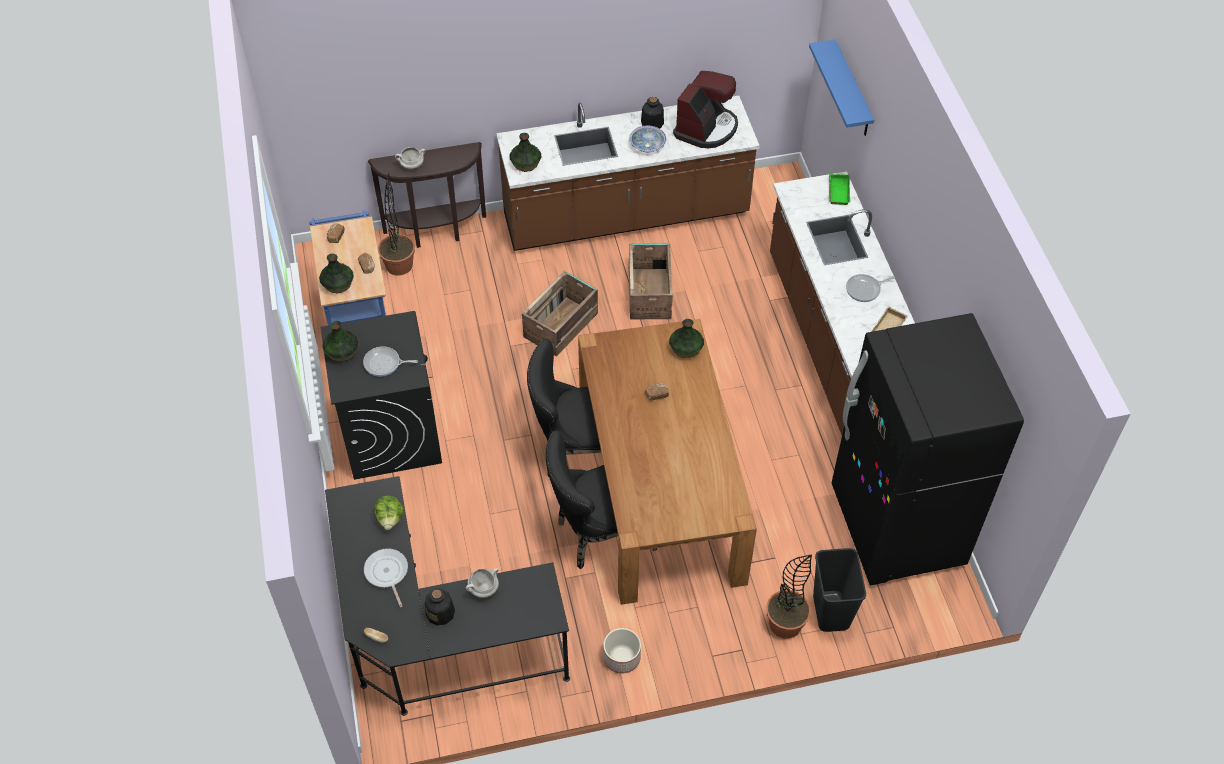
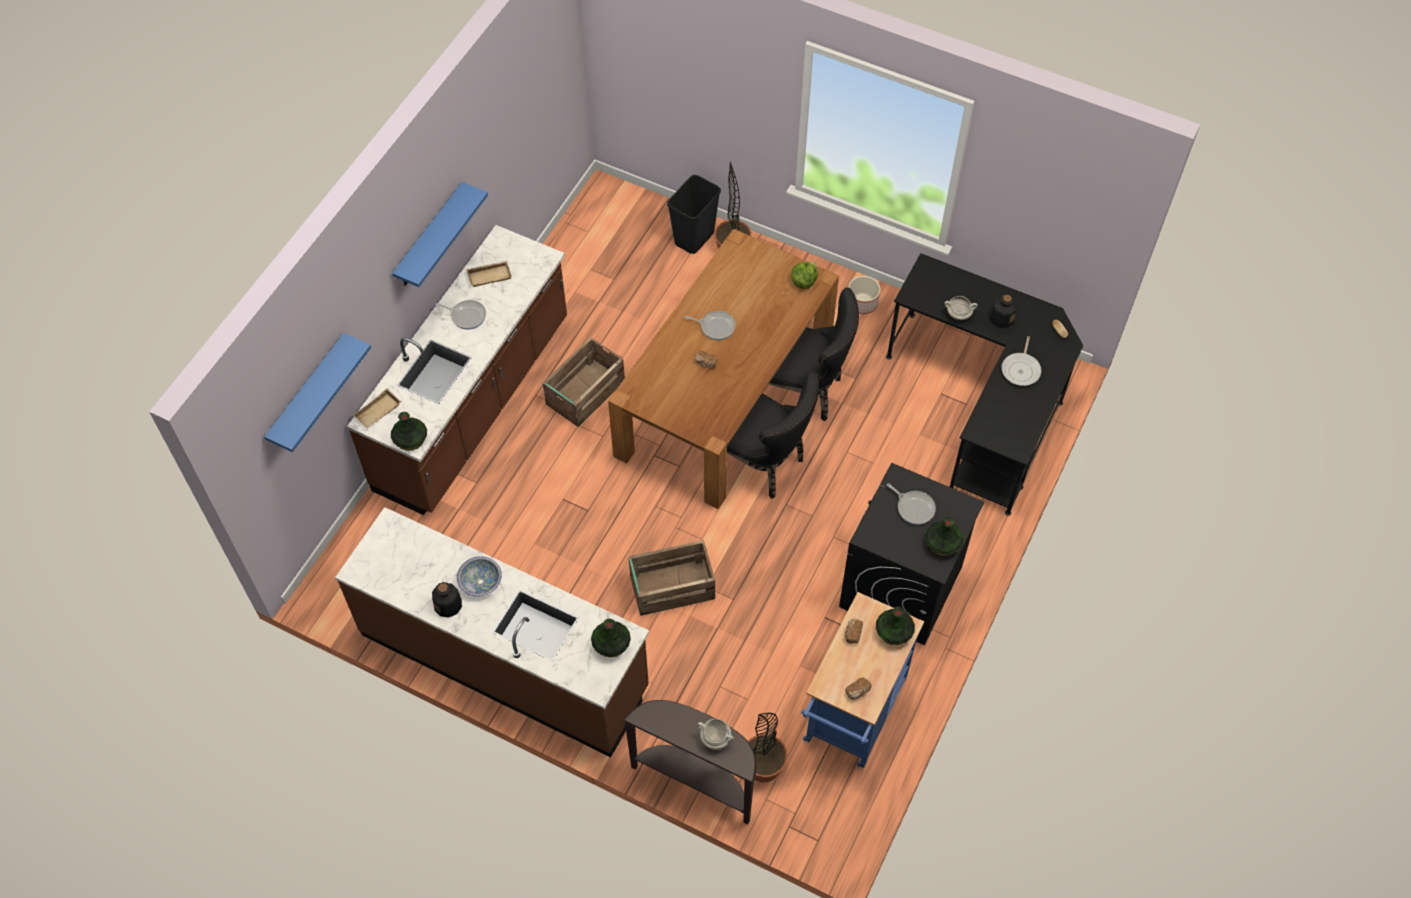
camera: 140 degrees left, 5 degrees up
(390, 519) = (991, 407): lettuce -> lettuce (804, 281)
(650, 292) = (565, 563): crate -> crate (584, 393)
(679, 429) = (715, 326): none -> frying pan
(686, 349) = (645, 383): vase -> vase (410, 439)
(706, 128) = (407, 560): coffee machine -> none
(837, 191) = (378, 412): green tray -> beige tray
(896, 527) = (589, 255): black fridge -> none
(919, 236) = (430, 237): none -> blue shelf

